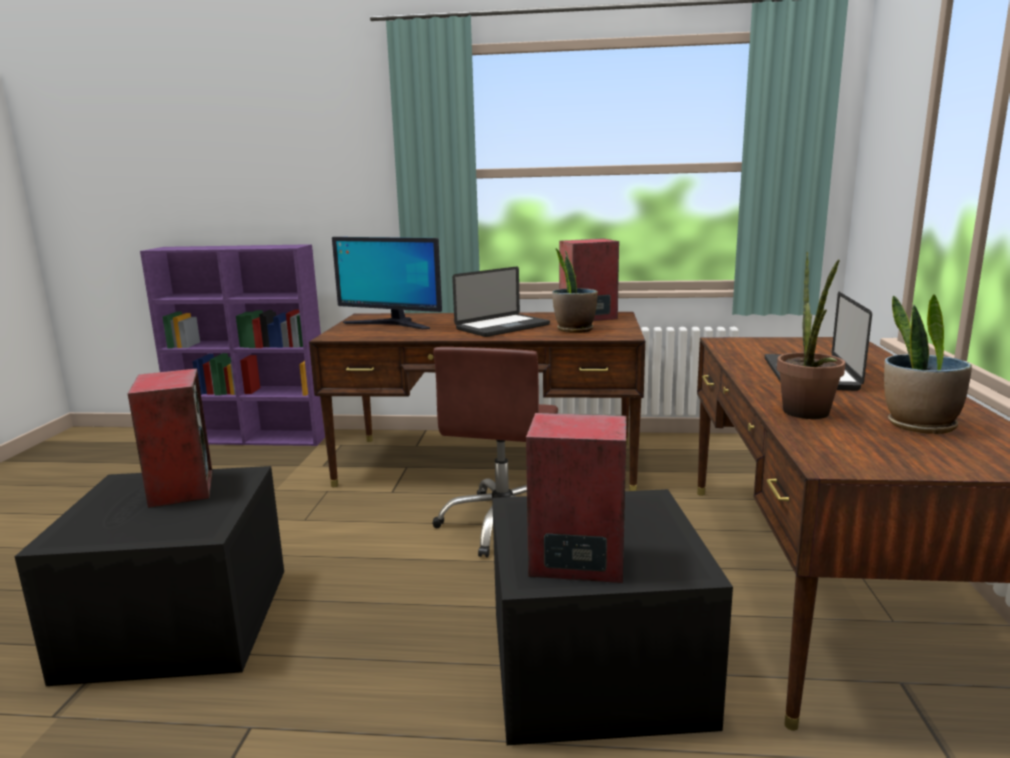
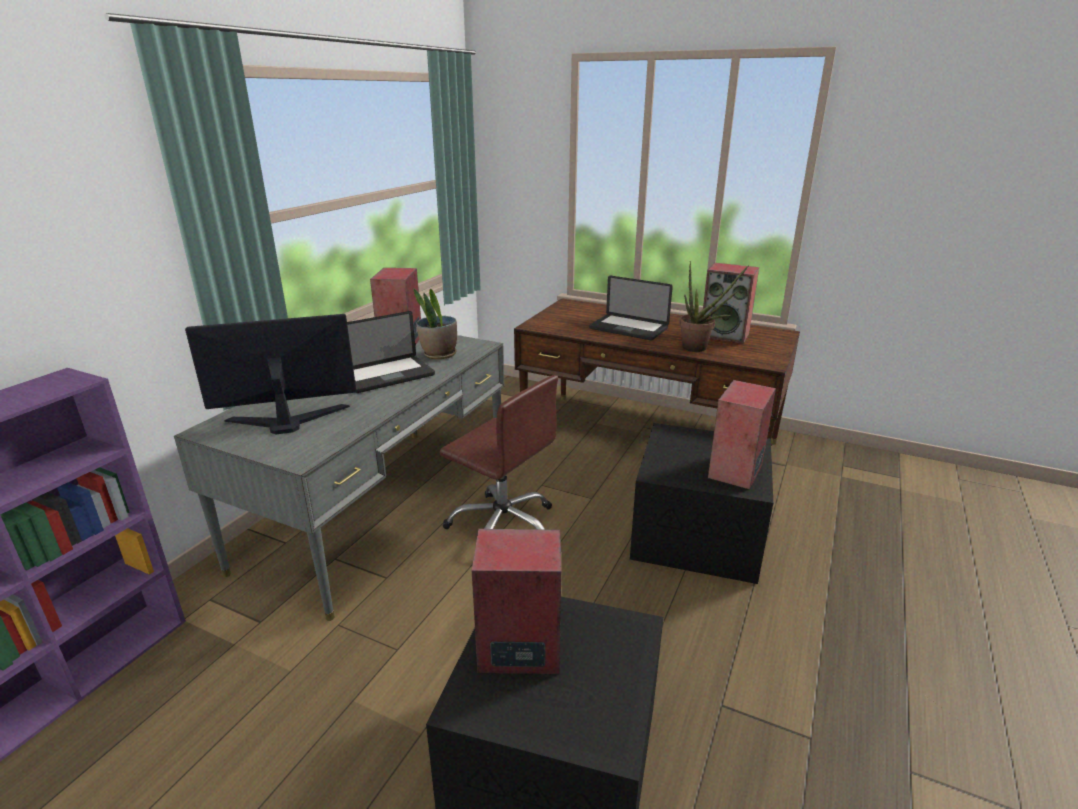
camera: 70 degrees left, 10 degrees up
(392, 324) = (286, 420): monitor -> monitor turned 150 degrees counterclockwise
(488, 463) = (380, 508): brown desk -> grey desk
(502, 327) = (387, 376): laptop -> laptop turned 75 degrees clockwise
(919, 425) = (725, 335): potted plant -> speaker

